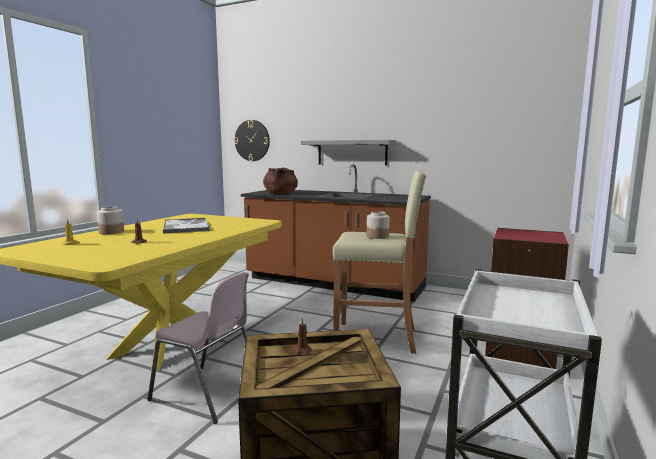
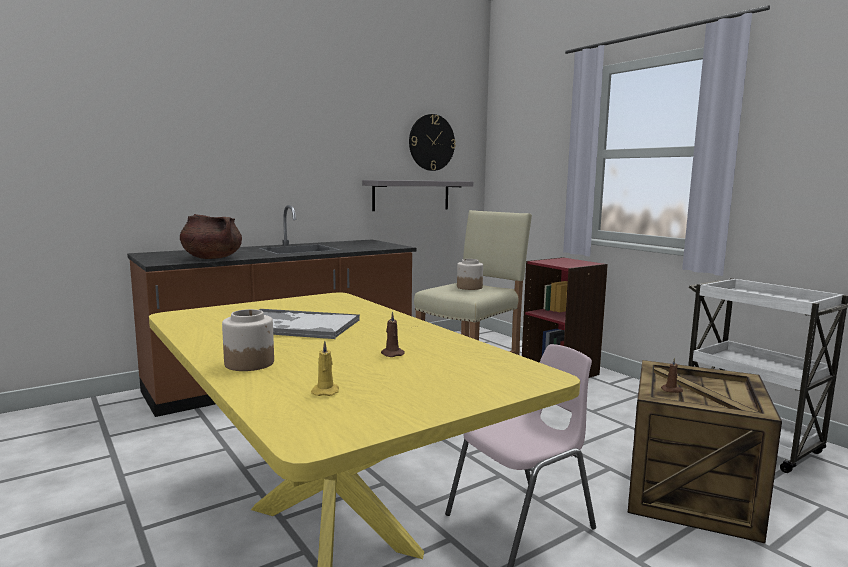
camera: 60 degrees left, 0 degrees up
(252, 140) = (60, 164): wall clock -> wall clock (431, 142)
(352, 152) = (265, 188): grey shelf -> grey shelf (411, 195)

